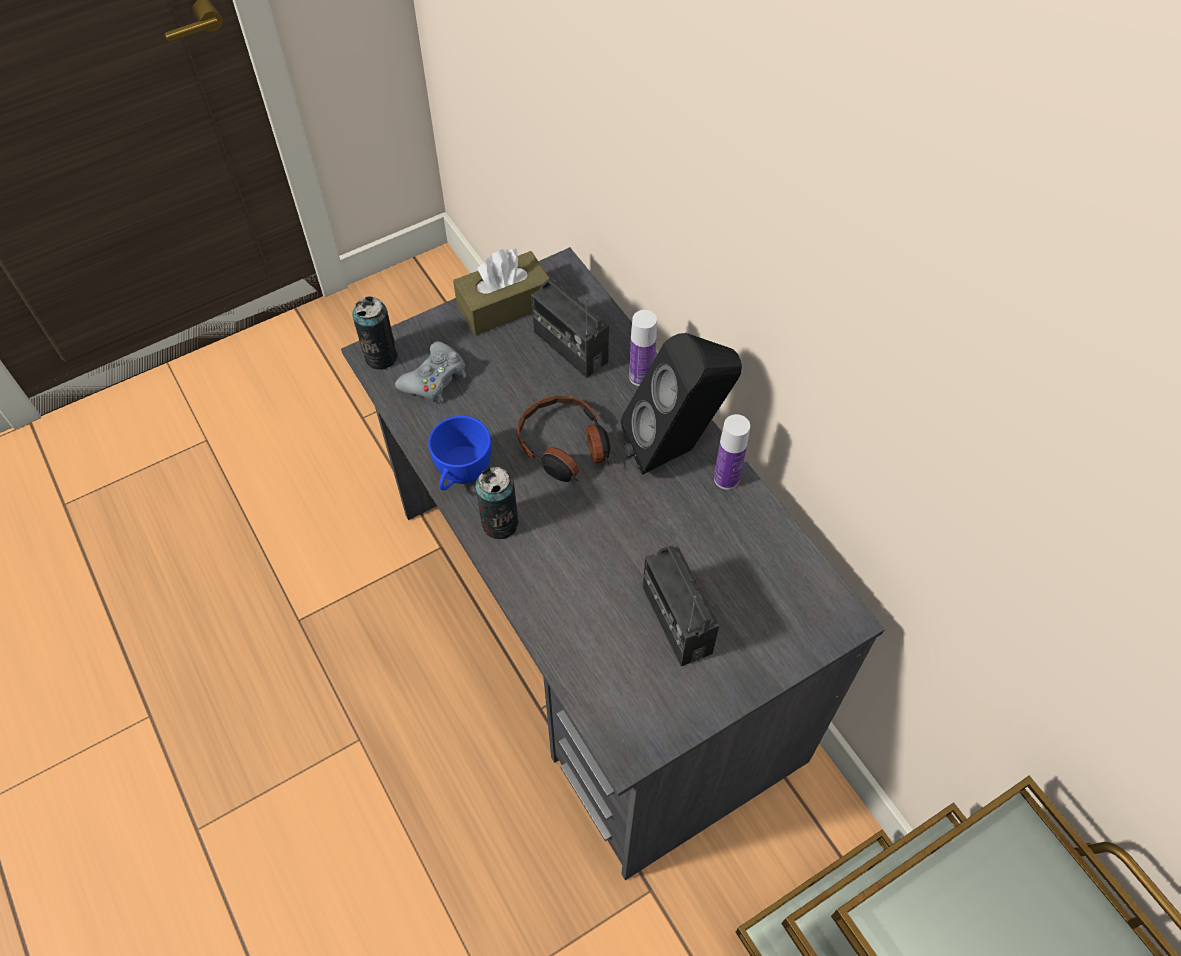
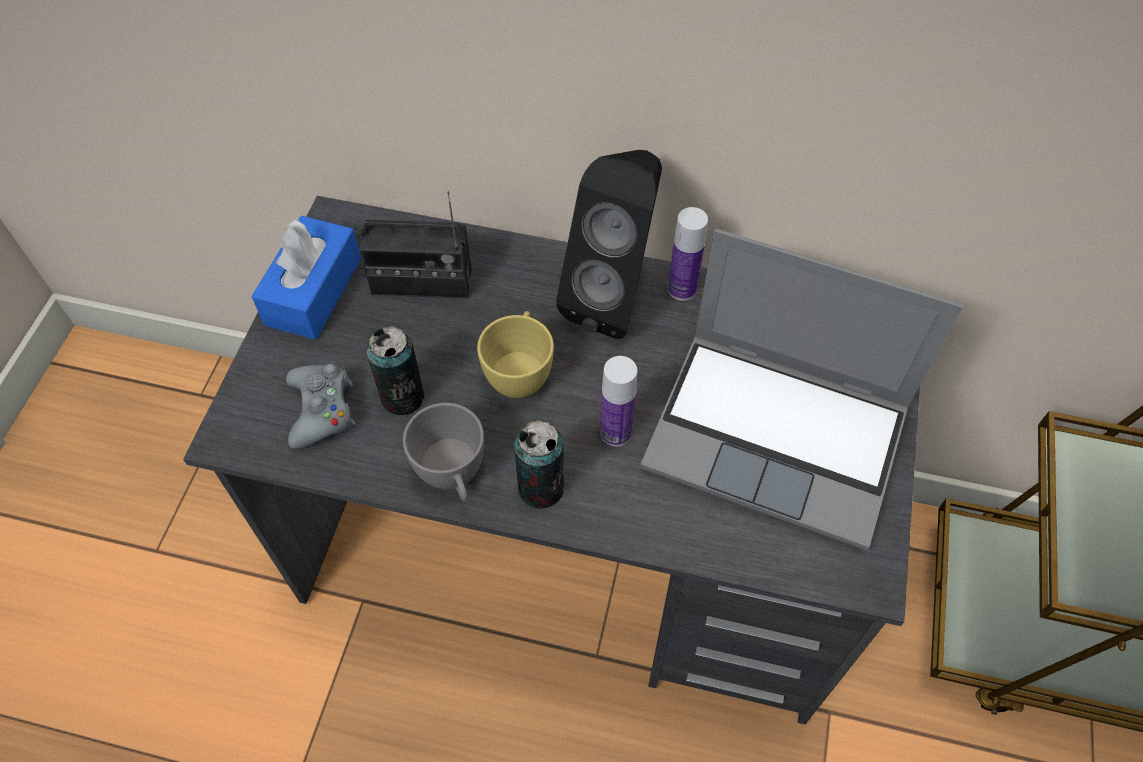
camera: 45 degrees left, 0 degrees up
(381, 357) = (239, 433): can -> can (402, 397)
(461, 475) = (453, 476): blue cup -> grey cup
(504, 305) = (313, 291): brown tissue box -> blue tissue box
(565, 447) = (520, 372): headphones -> yellow cup
(641, 376) = (514, 260): bottle -> bottle (615, 432)
(676, 620) = (779, 437): radio -> laptop

